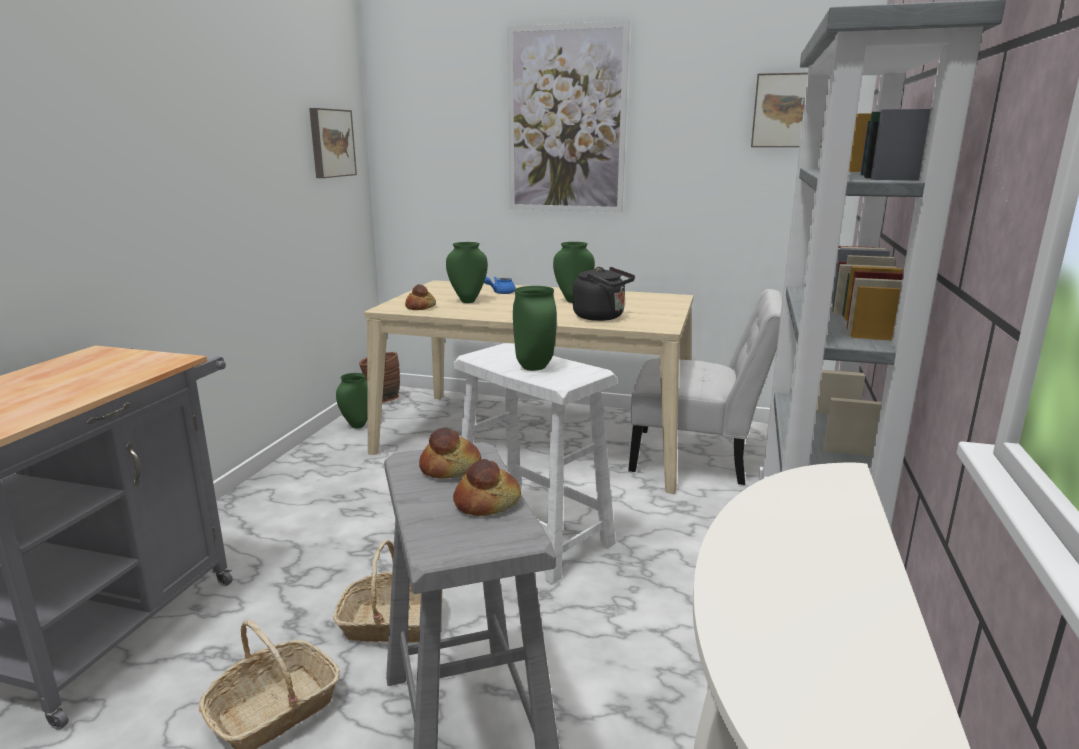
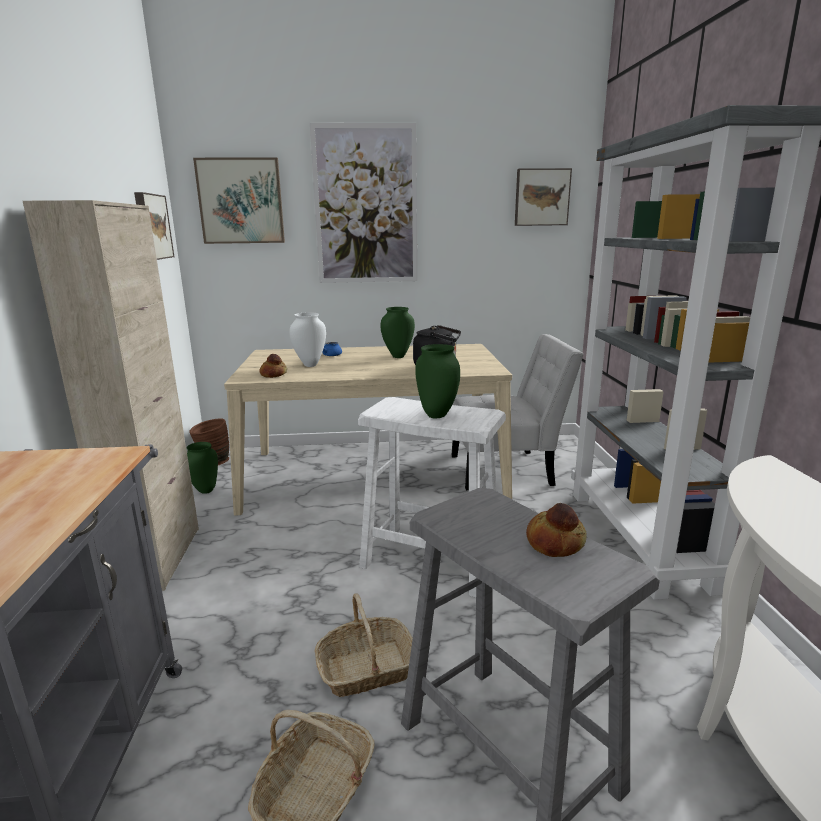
camera: 20 degrees left, 0 degrees up
(277, 481) = (159, 558): none -> beige cabinet
(432, 115) = (241, 201): none -> picture
(451, 469) = (486, 517): bread -> none
(468, 301) = (310, 365): green vase -> white vase

